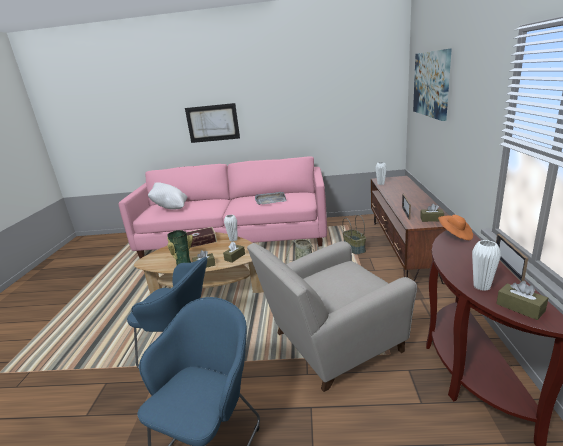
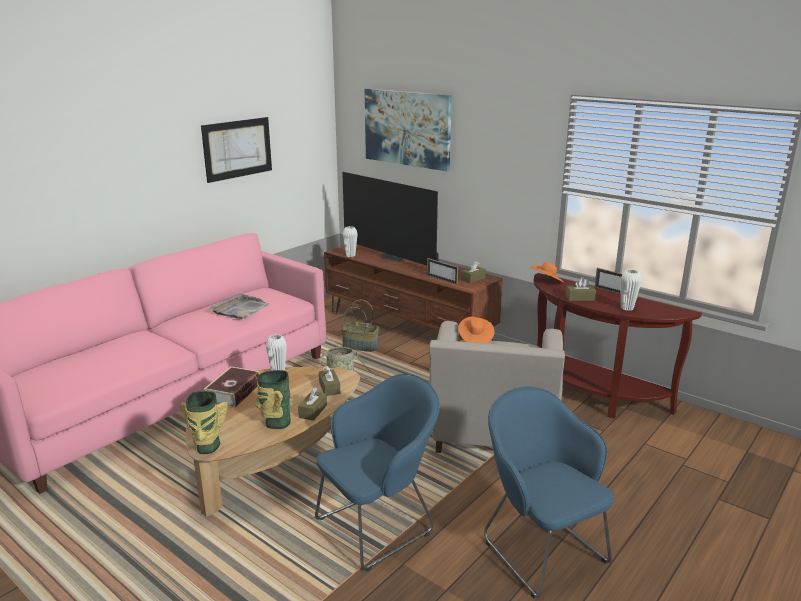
camera: 55 degrees left, 0 degrees up
(145, 261) = (207, 447): none -> vase
(170, 208) = (79, 370): white pillow -> none
(212, 123) = (80, 196): picture -> picture (238, 149)
(349, 262) = (475, 339): none -> orange hat
(405, 190) = (393, 257): none -> television
(520, 307) = (661, 311): brown tissue box -> brown tissue box (580, 298)

